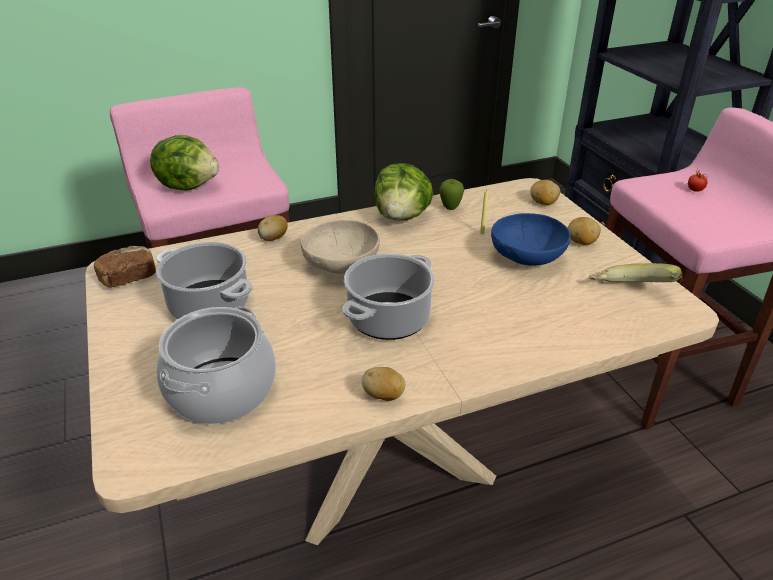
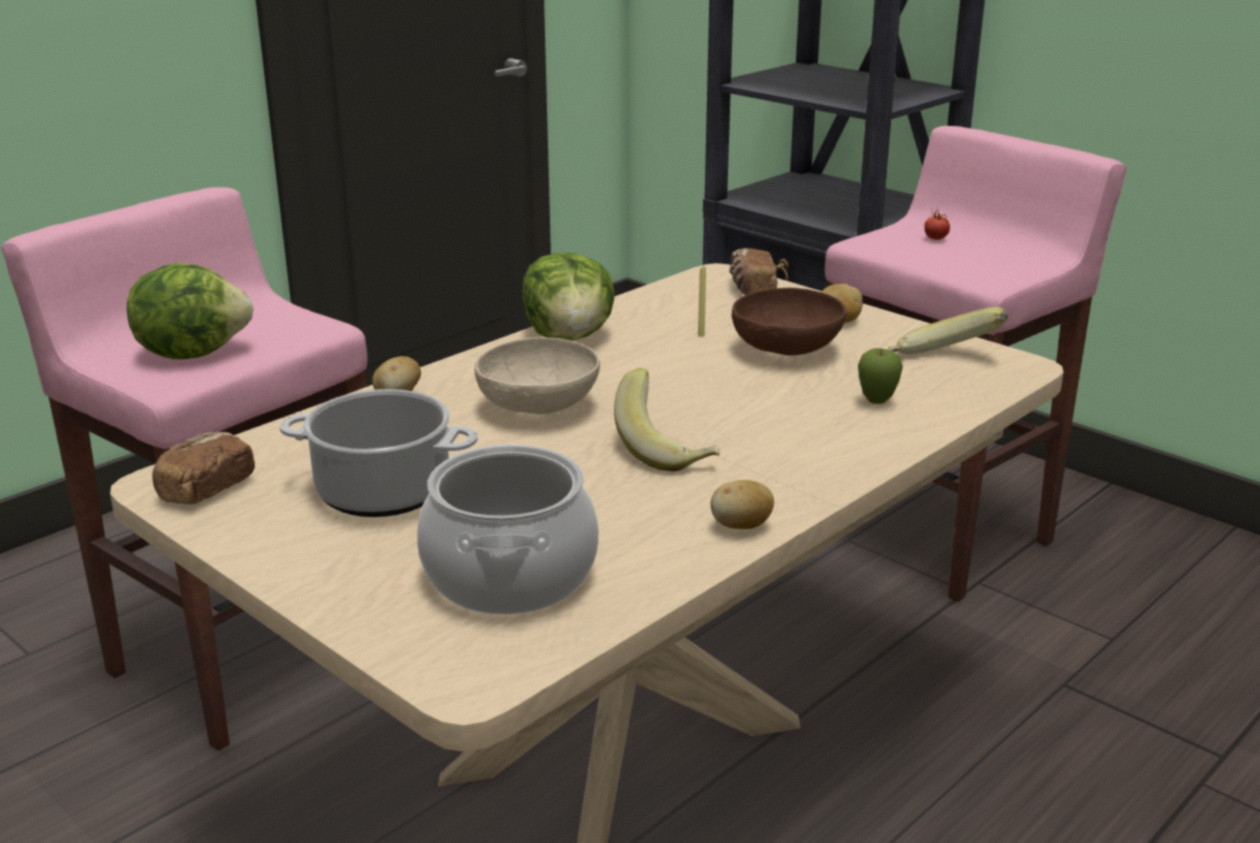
camera: 25 degrees left, 10 degrees down
(388, 319) = (667, 450): cooking pot -> banana
(450, 208) = (630, 316): apple -> apple (877, 402)
(527, 259) = (787, 351): blue bowl -> brown bowl
(543, 203) = (751, 288): potato -> bread

